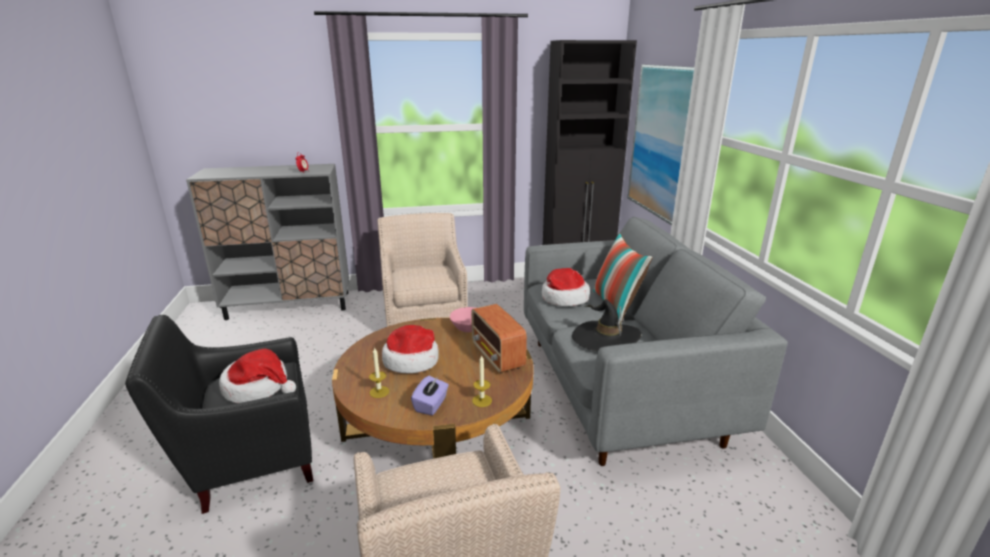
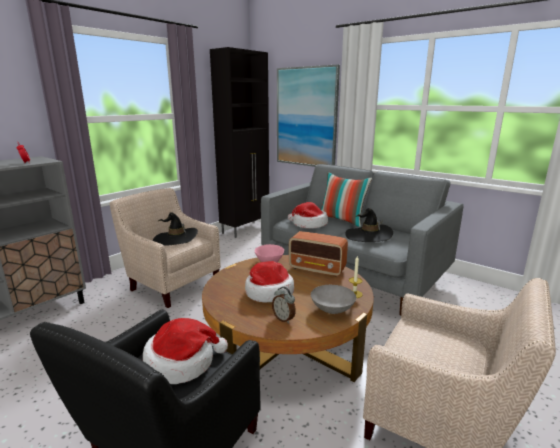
camera: 40 degrees left, 5 degrees down
(379, 392) = (284, 319): candle -> alarm clock
(425, 272) = (175, 239): none -> black hat
(431, 405) = (331, 310): purple tissue box -> grey bowl

